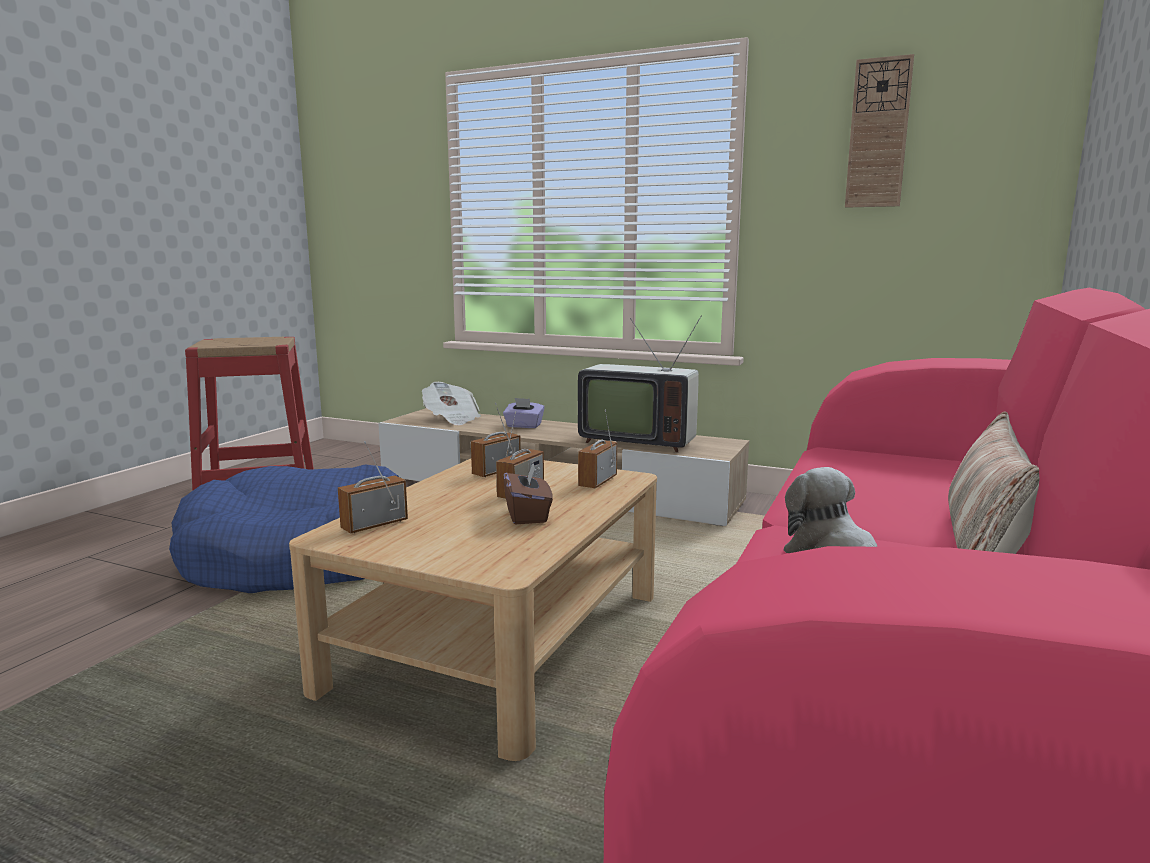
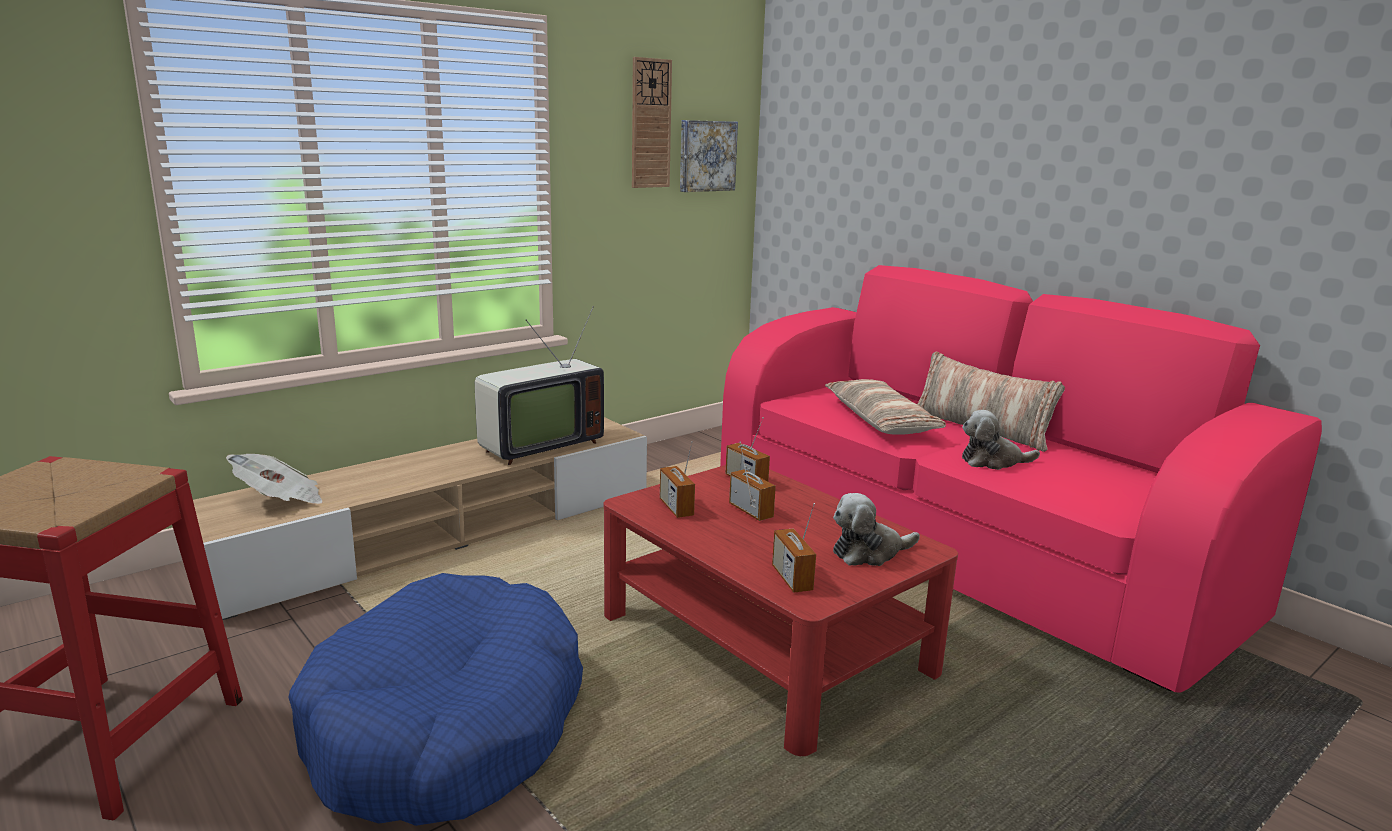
camera: 65 degrees left, 5 degrees up
(466, 546) = (869, 552): none -> plush toy
(500, 640) = (765, 643): beige coffee table -> red coffee table
(523, 426) = (390, 473): purple tissue box -> none
(528, 515) = (811, 520): brown tissue box -> none
(868, 491) = (880, 420): none -> pillow
(970, 167) = (706, 156): none -> picture

